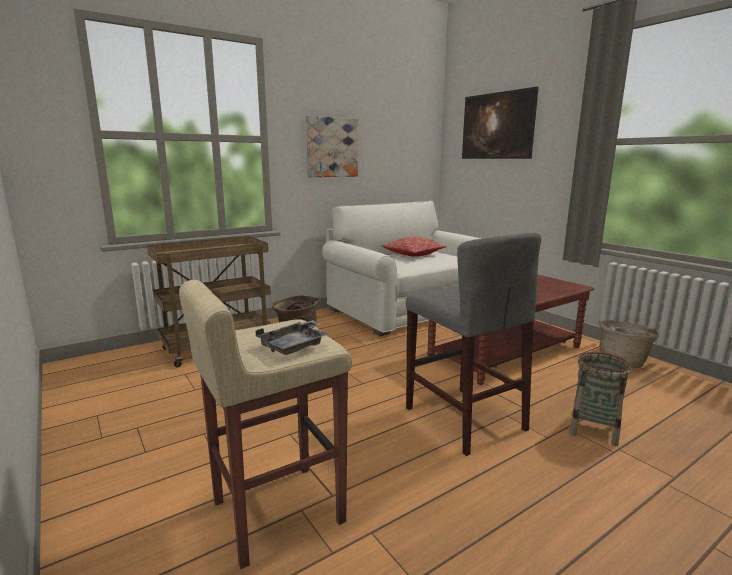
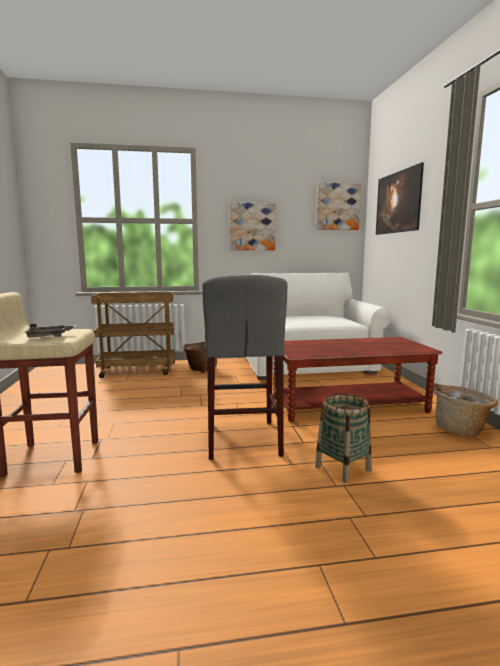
camera: 25 degrees right, 5 degrees down
(413, 254) = (311, 316): pillow -> none
(417, 125) = (337, 206): none -> picture

